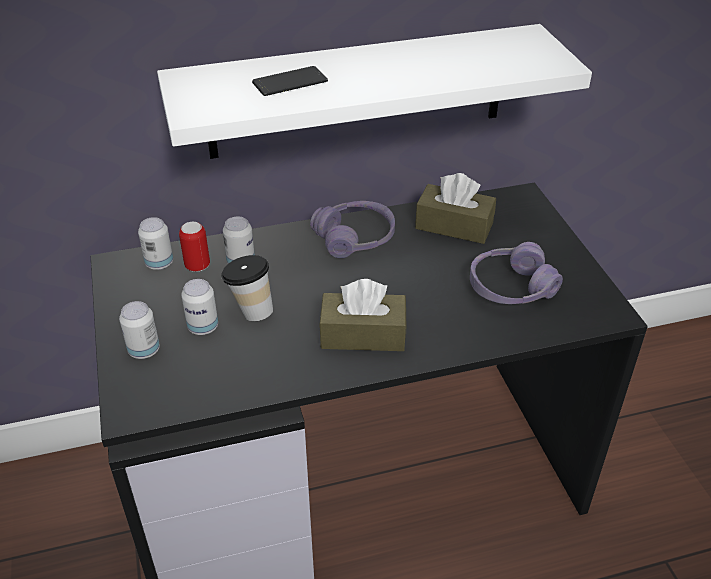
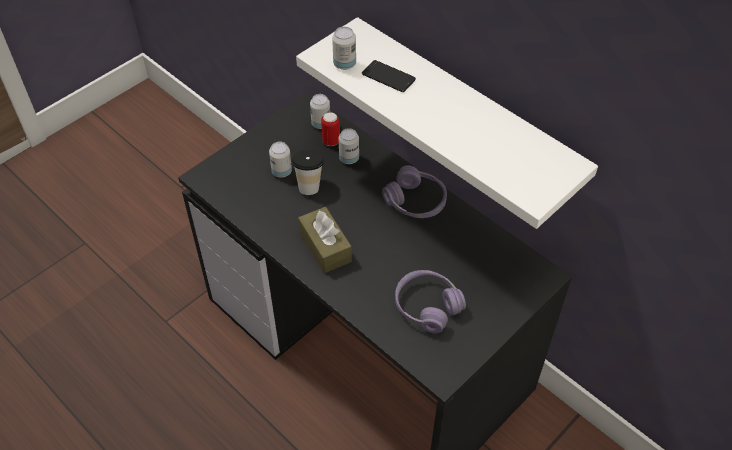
camera: 60 degrees right, 10 degrees up
(144, 350) = (247, 157): can -> can (344, 64)
(454, 226) = (473, 248): brown tissue box -> none

